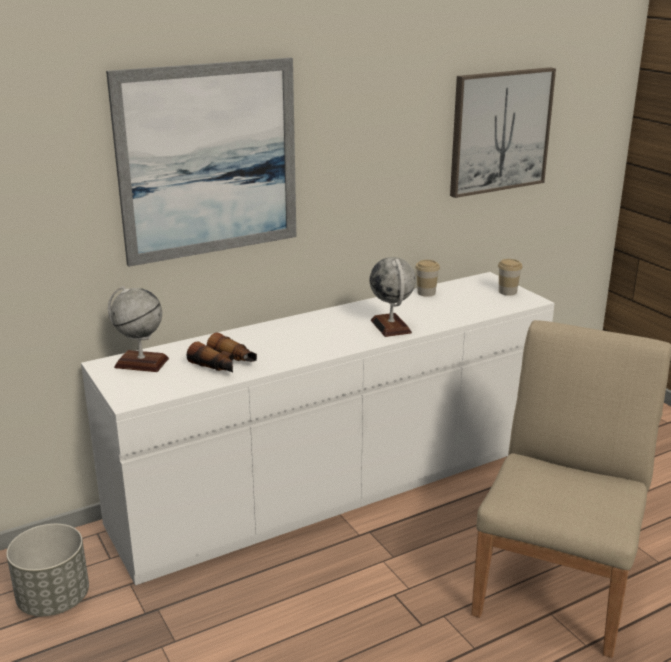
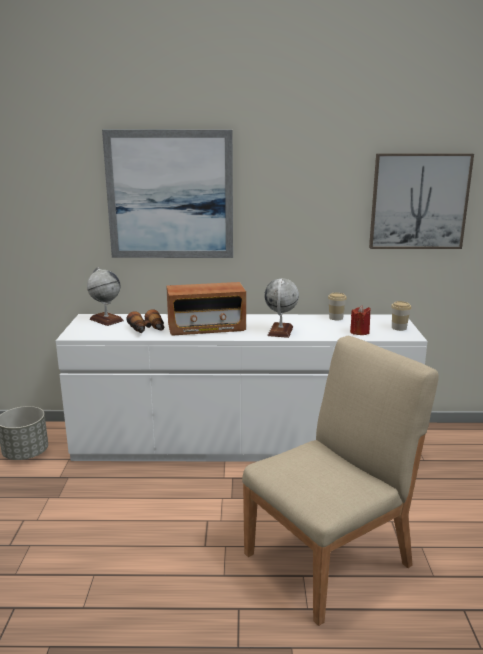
camera: 30 degrees right, 5 degrees down
(297, 343) = (206, 328): none -> radio
(476, 307) = (359, 332): none -> red candle

